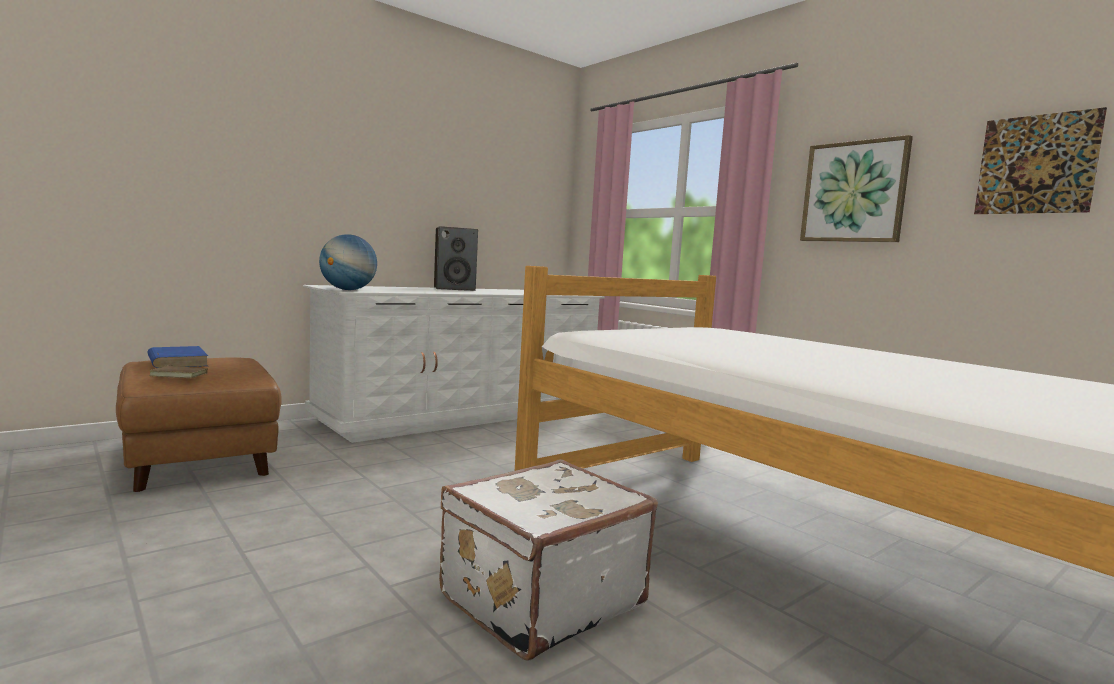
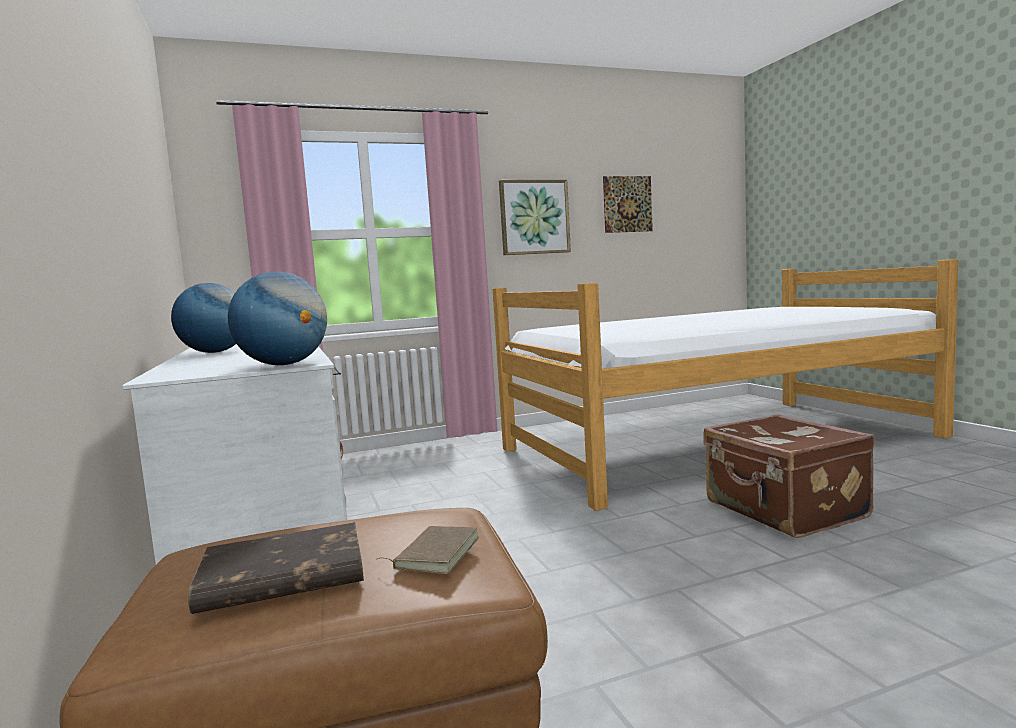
camera: 70 degrees left, 0 degrees up
(177, 361) = (281, 576): blue book -> brown book
(454, 289) = (215, 352): speaker -> globe
(539, 599) = (784, 511): white suitcase -> brown suitcase

